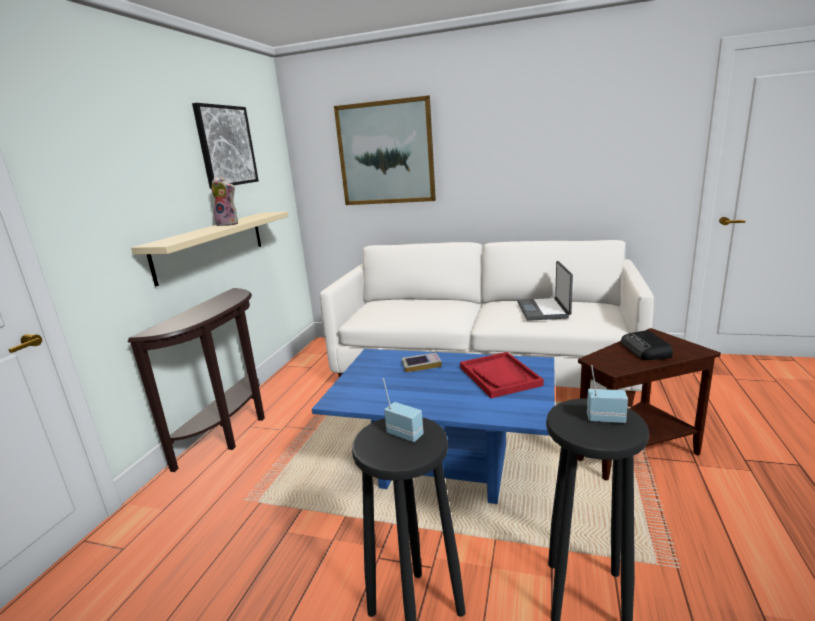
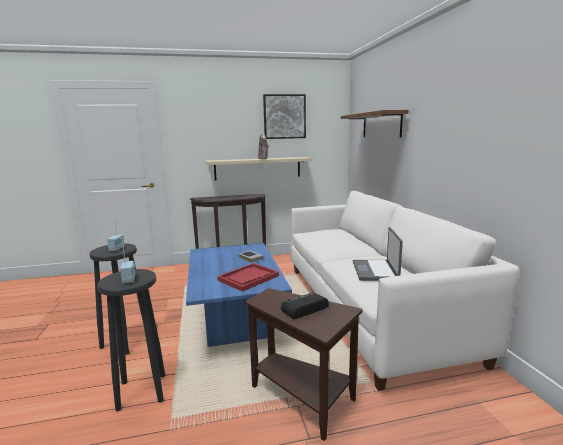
camera: 60 degrees right, 5 degrees down
(386, 153) = (381, 125): picture -> shelf
(544, 310) = (375, 271): laptop -> laptop turned 60 degrees counterclockwise

